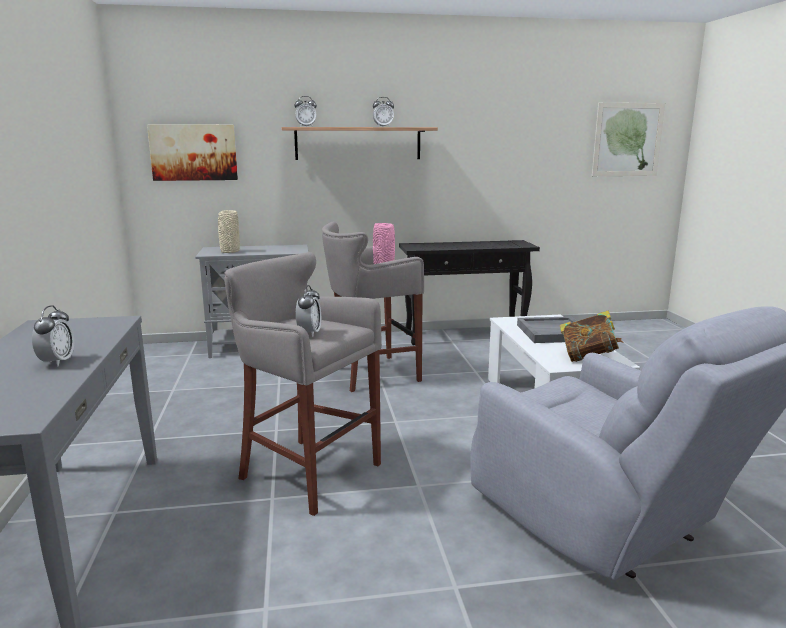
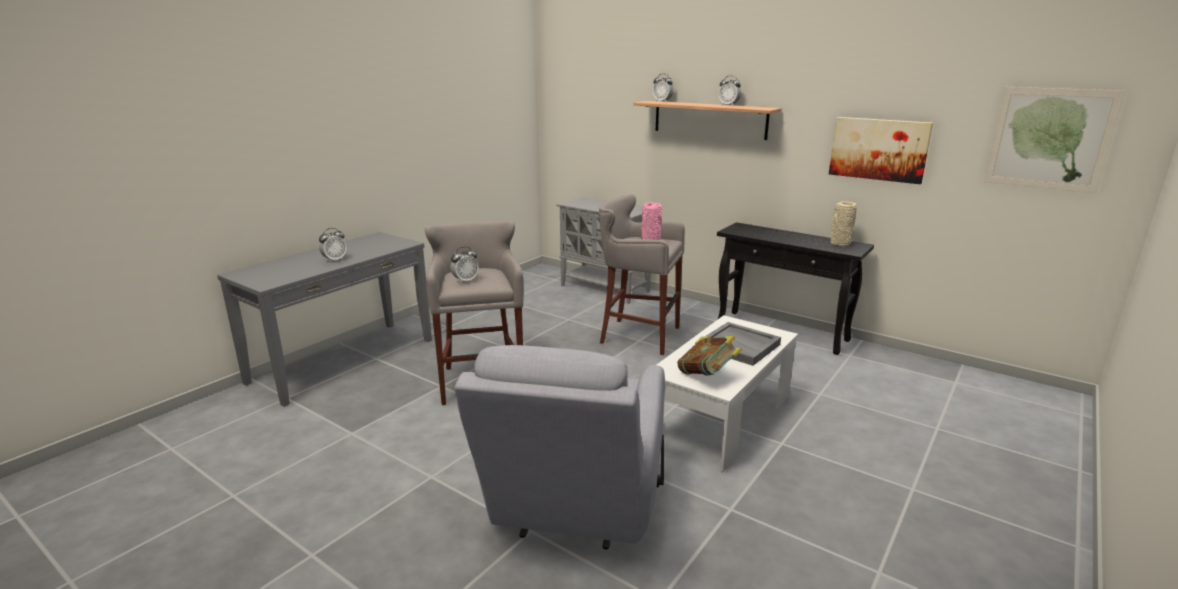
camera: 45 degrees right, 5 degrees up
(194, 152) = (584, 118): picture -> picture (878, 149)
(229, 251) = (586, 204): beige vase -> beige vase (839, 243)

